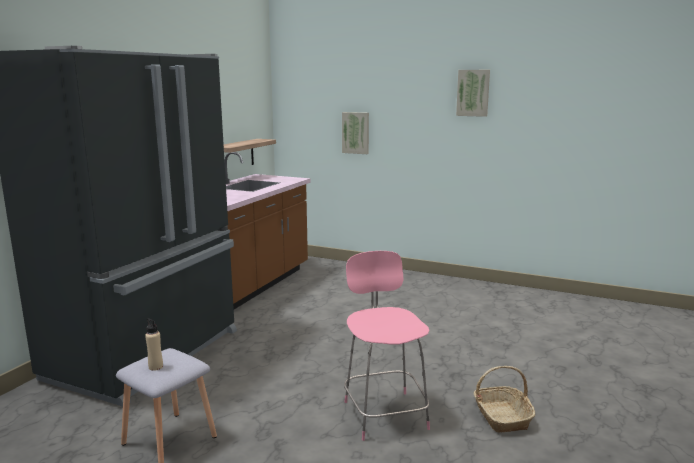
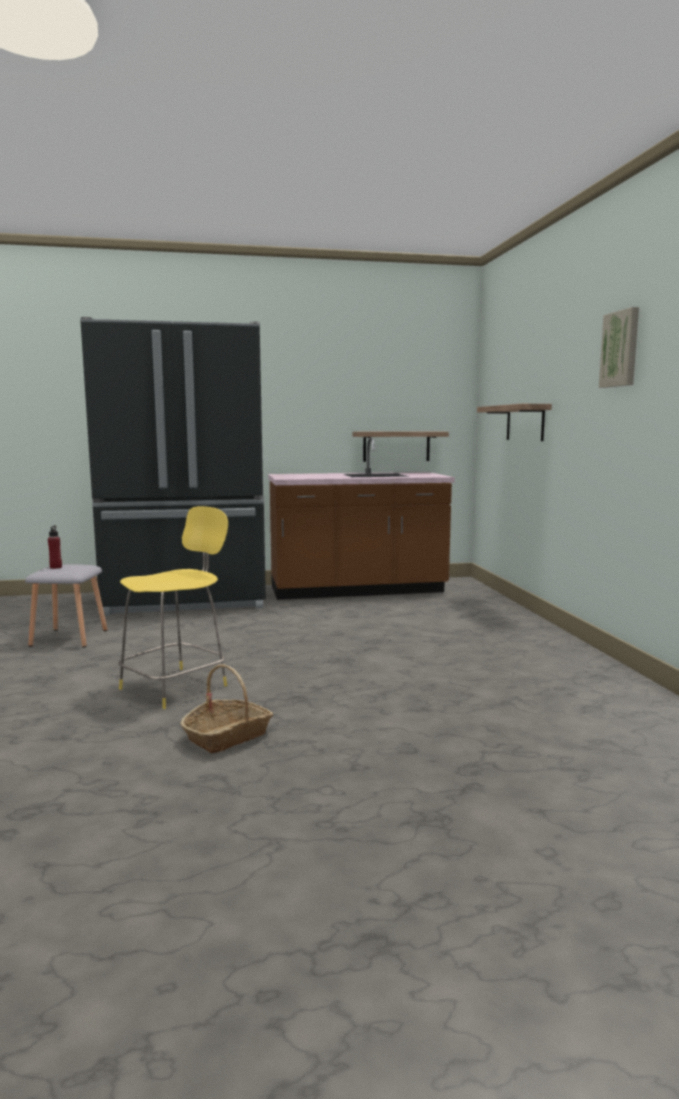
camera: 55 degrees right, 5 degrees down
(155, 367) = (56, 567): beige bottle -> red bottle
(356, 132) = (525, 423): picture -> shelf
(384, 413) = (177, 686): pink stool -> yellow stool

